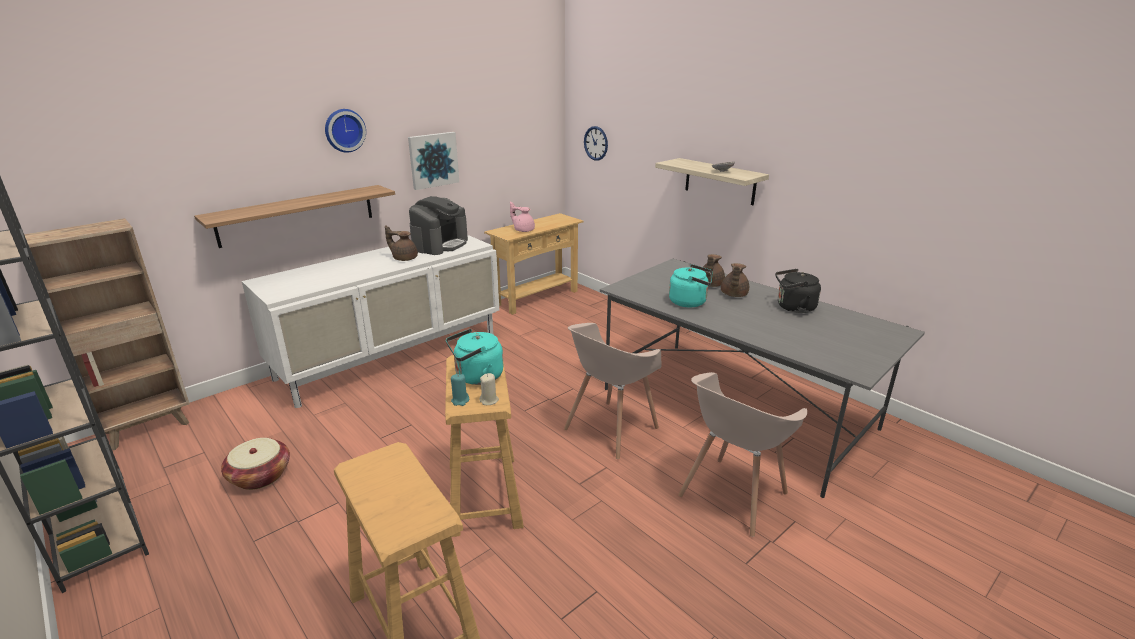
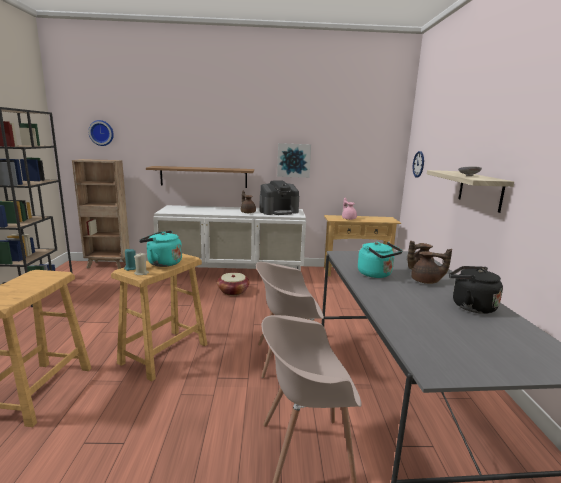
camera: 40 degrees right, 10 degrees down
(260, 476) = (105, 298): basket -> basket (233, 291)
(344, 130) = (238, 133): wall clock -> wall clock (102, 133)
(733, 295) = (426, 281): brown teapot -> brown teapot turned 135 degrees counterclockwise

